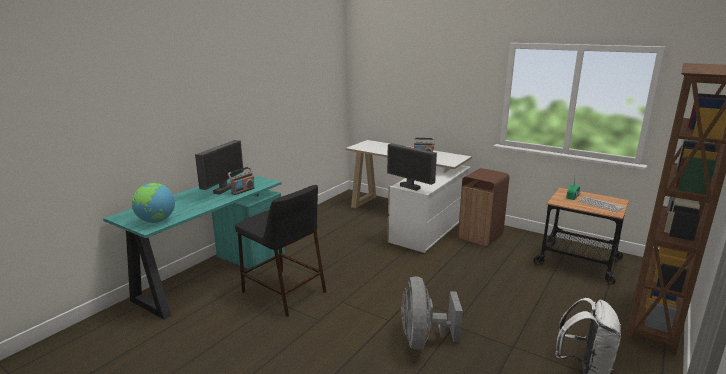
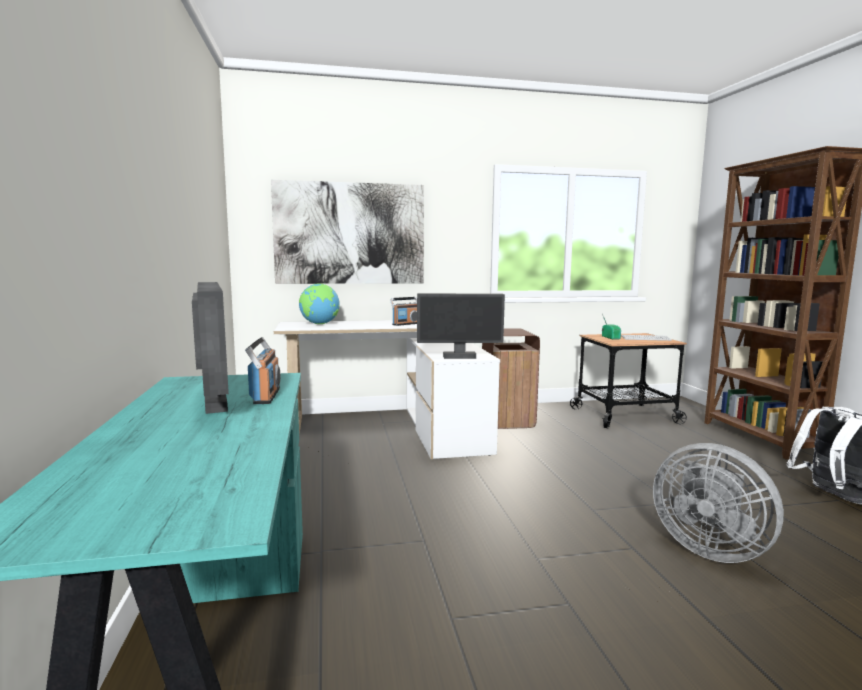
camera: 45 degrees left, 10 degrees down
(156, 221) = (202, 500): globe -> globe (319, 324)
(283, 291) = (425, 595): black stool -> none
(408, 89) = (350, 233): none -> picture

